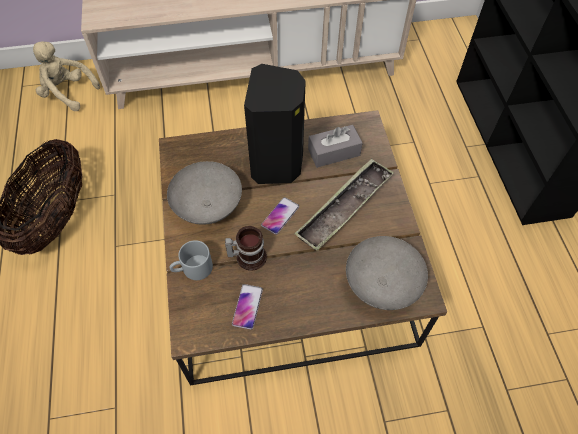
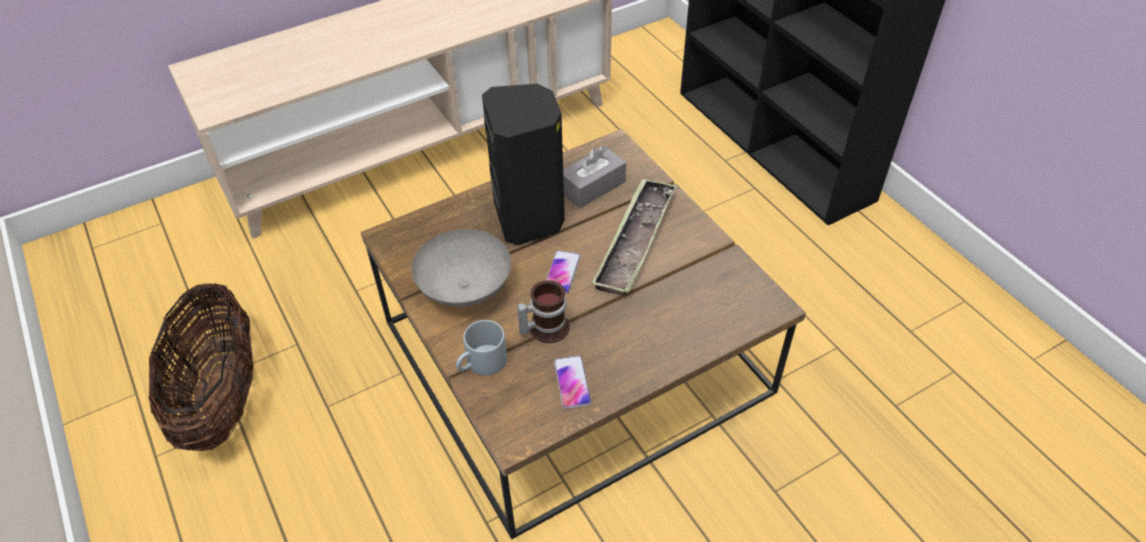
camera: 20 degrees left, 10 degrees down
(67, 92) = (167, 238): beige plush toy -> none
(381, 285) = (719, 309): grey bowl -> none

